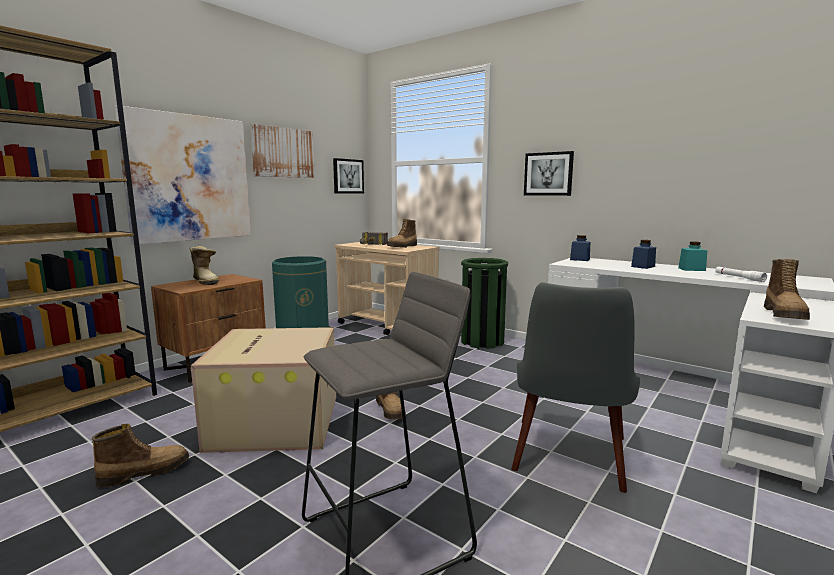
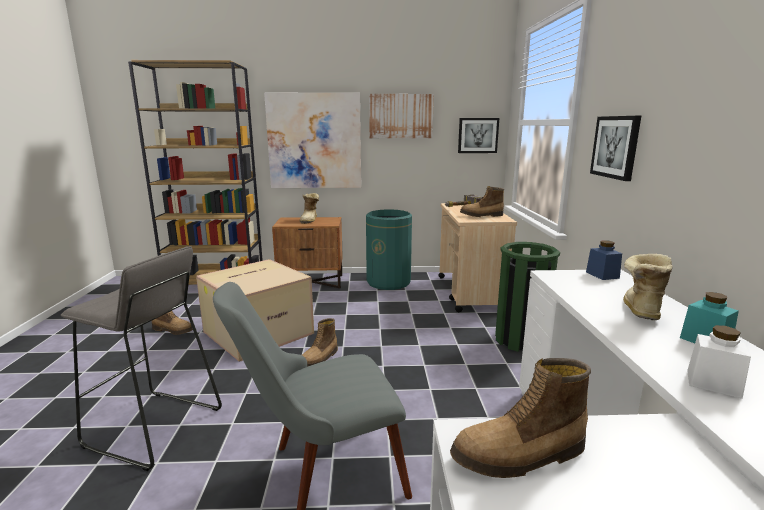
camera: 50 degrees right, 5 degrees up
(643, 266) = (639, 310): blue jar -> boot
(738, 278) = (713, 383): white flashlight -> white jar

